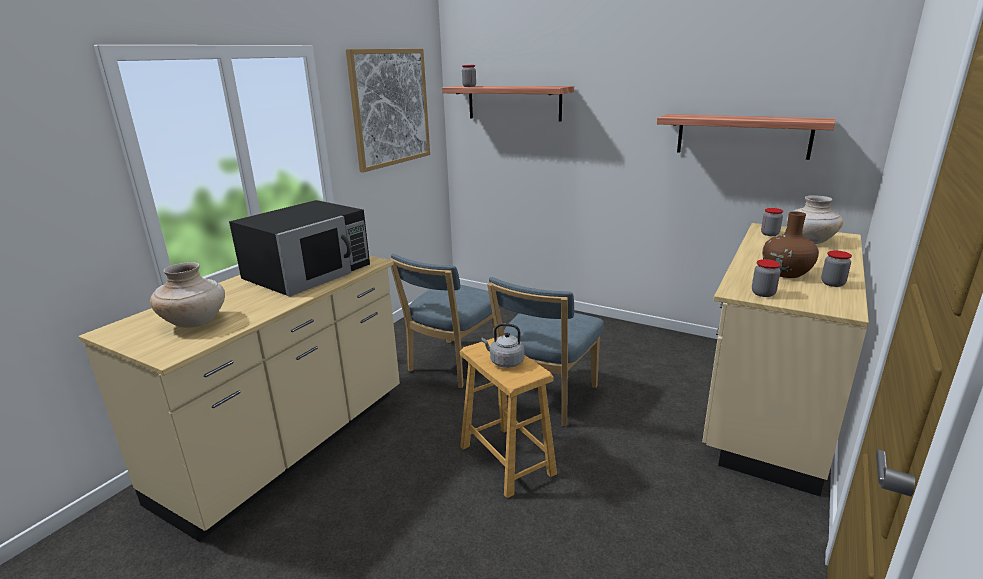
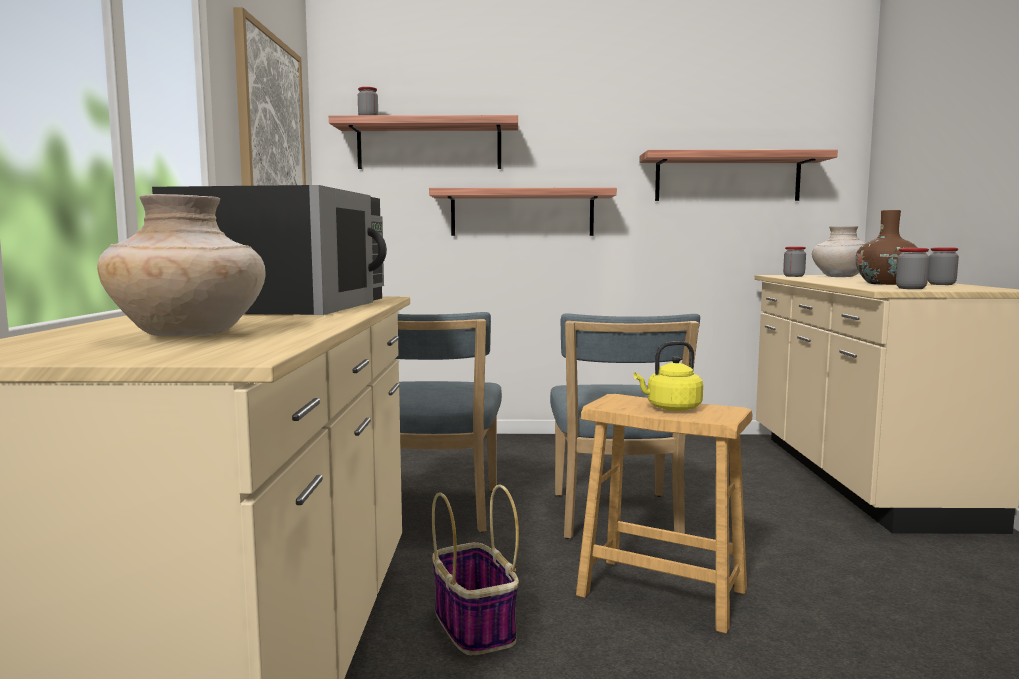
camera: 30 degrees left, 15 degrees down
(394, 448) = (473, 625): none -> basket
(505, 362) = (671, 408): grey kettle -> yellow kettle
(575, 155) = (522, 213): none -> shelf

